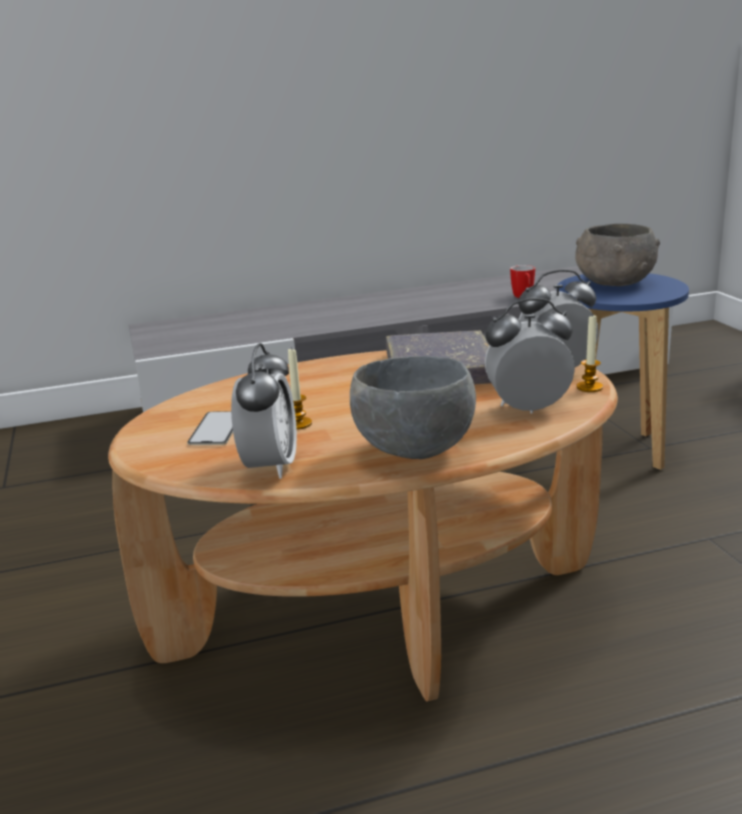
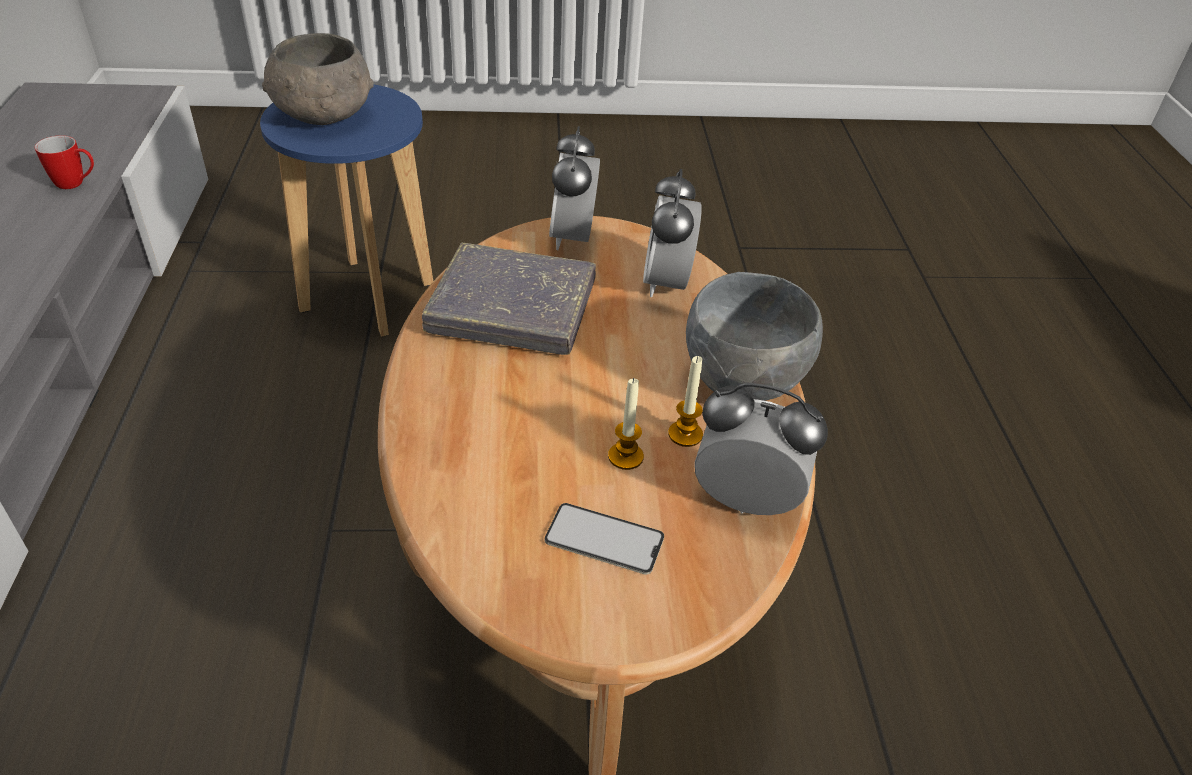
camera: 80 degrees left, 20 degrees up
(589, 387) = (632, 234): candle -> candle (685, 434)

